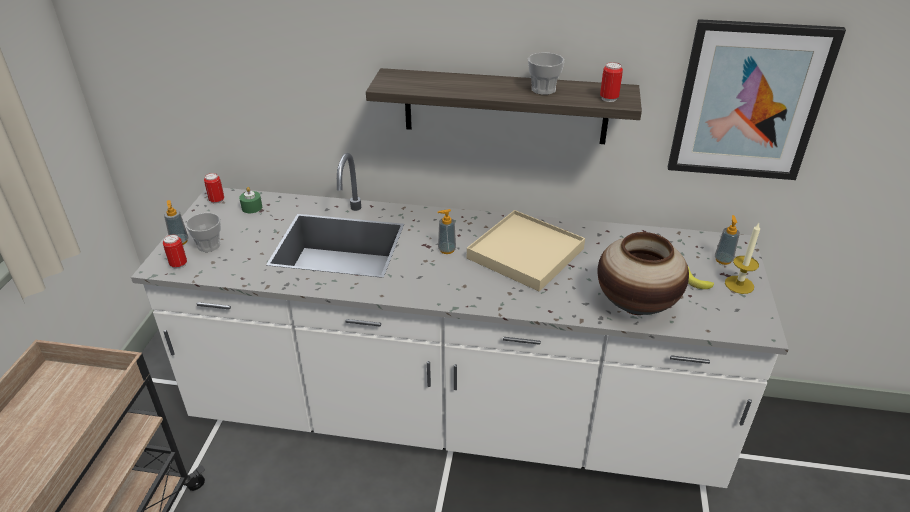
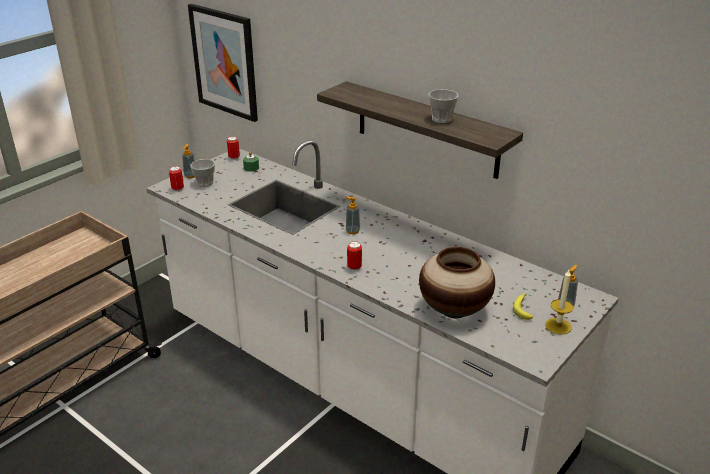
camera: 30 degrees right, 5 degrees down
(526, 253) = (407, 251): beige tray -> none
(609, 98) = (482, 136): can -> can (354, 267)
(748, 102) = (611, 167): picture -> picture (224, 62)

